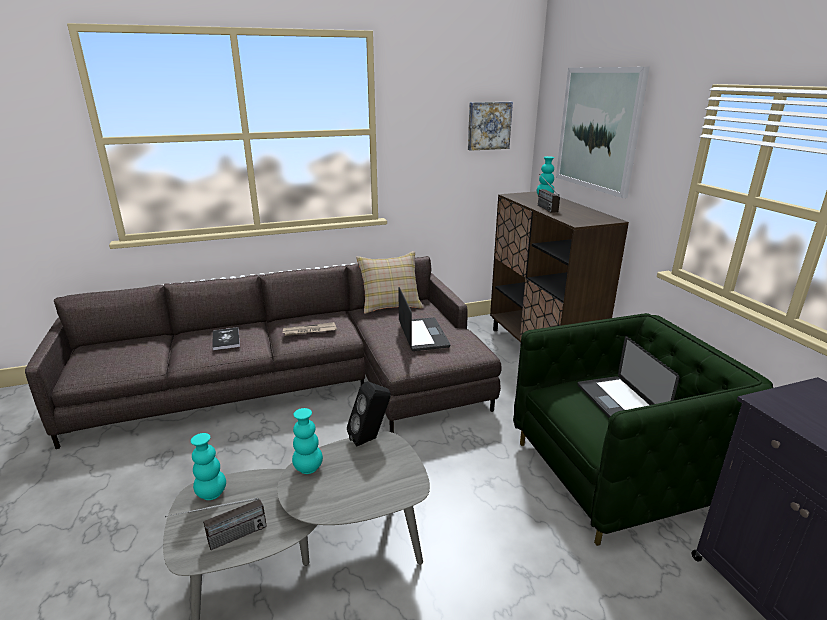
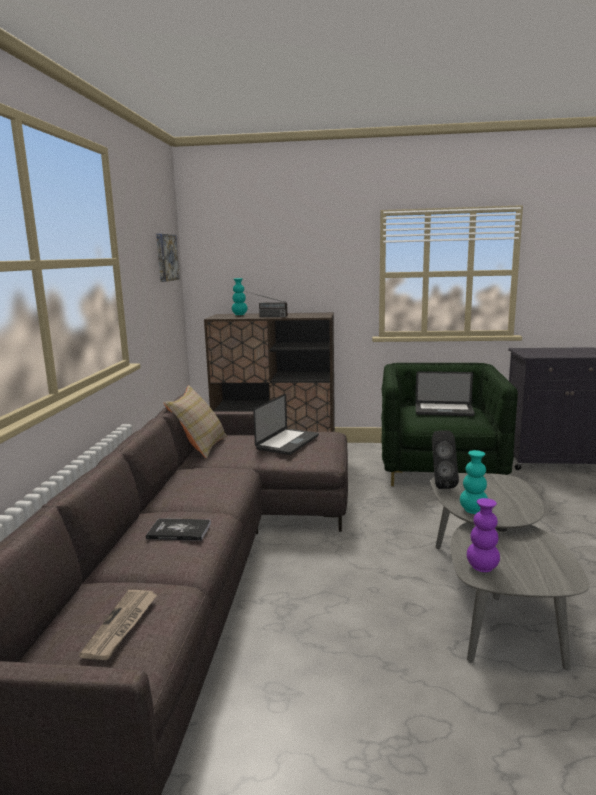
camera: 65 degrees left, 10 degrees down
(212, 494) = (482, 567): turquoise vase -> purple vase
(222, 541) = (548, 564): radio -> none
(309, 331) = (219, 484): newspaper -> newspaper (121, 626)
(423, 335) = (288, 442): laptop -> laptop turned 105 degrees clockwise
(598, 129) = (276, 251): picture -> none

